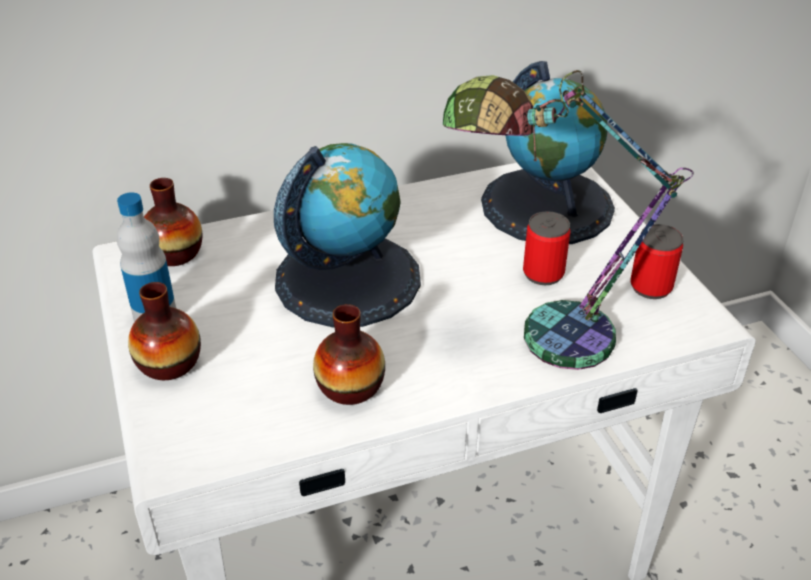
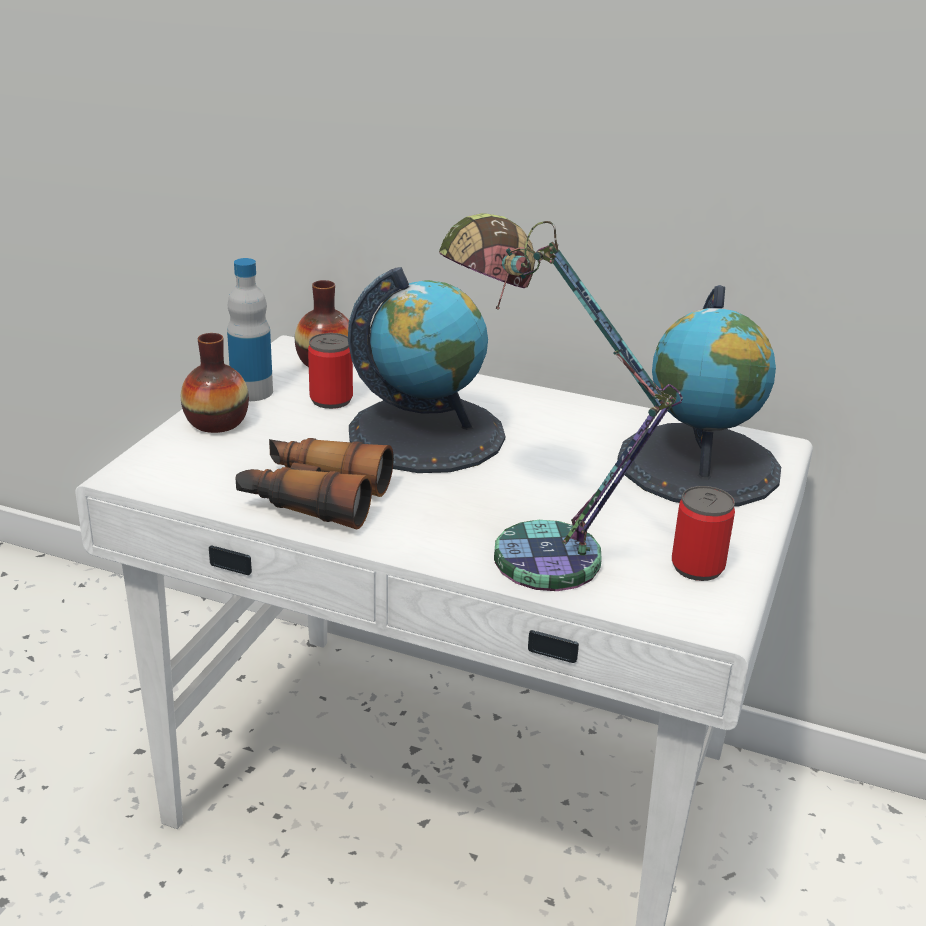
camera: 40 degrees right, 10 degrees down
(350, 387) = (313, 497): vase -> binoculars
(543, 273) = (604, 508): can -> can (331, 400)

